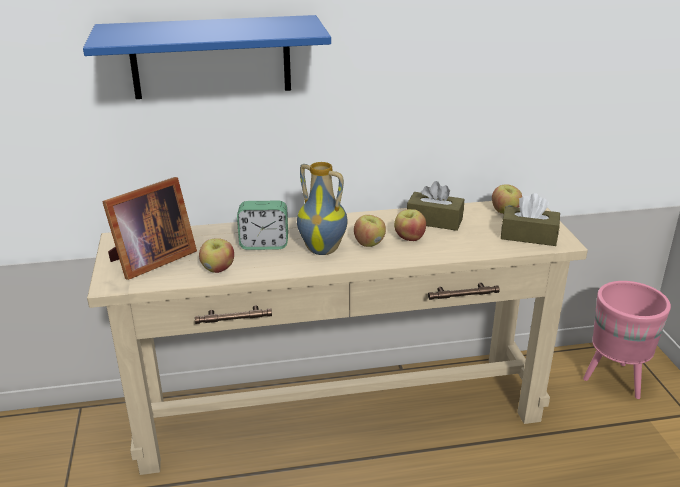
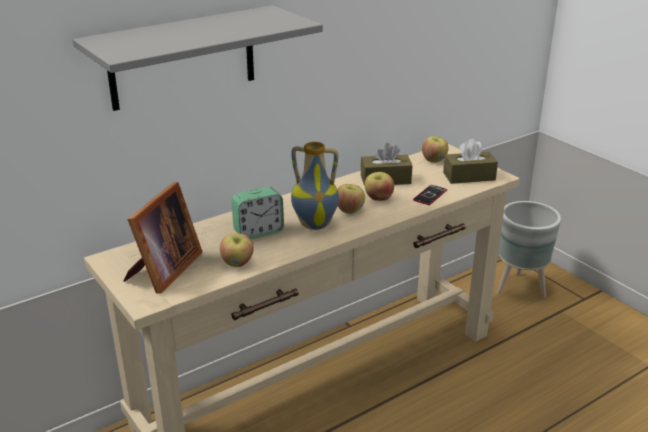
camera: 25 degrees left, 0 degrees up
(211, 57) = (183, 58): blue shelf -> grey shelf
(466, 247) = (430, 195): none -> phone
(616, 380) = (520, 287): pink planter -> grey planter

